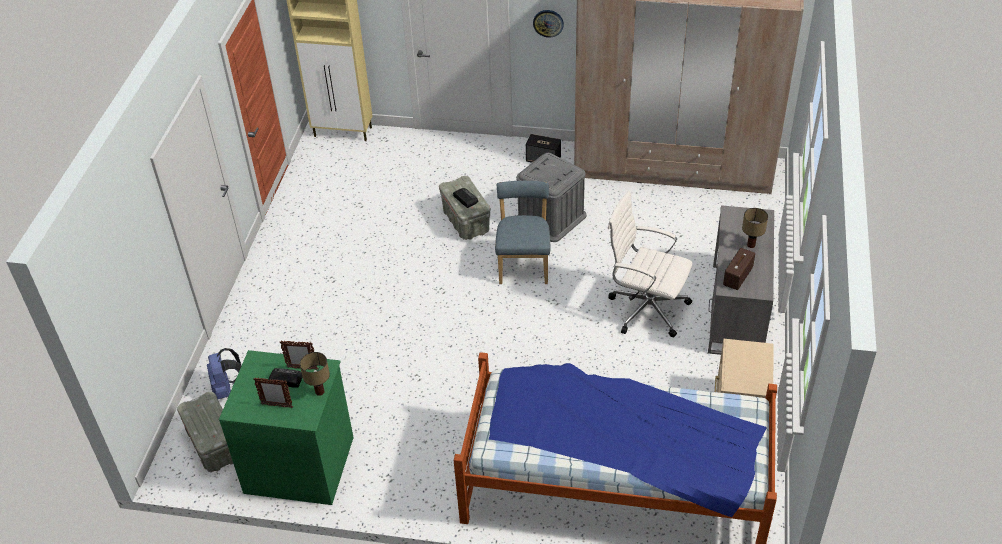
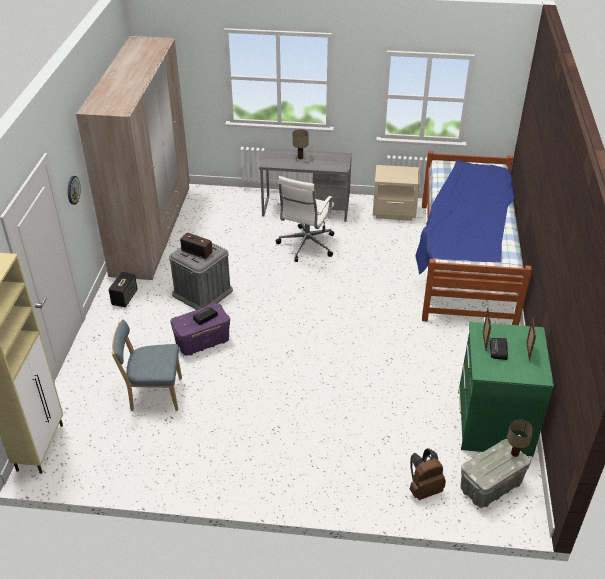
camera: 95 degrees left, 5 degrees down
(227, 389) = (424, 489): blue backpack -> brown backpack
(319, 391) = (504, 329): table lamp -> table lamp (514, 453)
(465, 221) = (202, 342): grey storage box -> purple storage box
(524, 264) = (258, 305): blue chair -> blue chair (153, 394)
(738, 276) = (331, 163): radio -> radio (197, 251)

